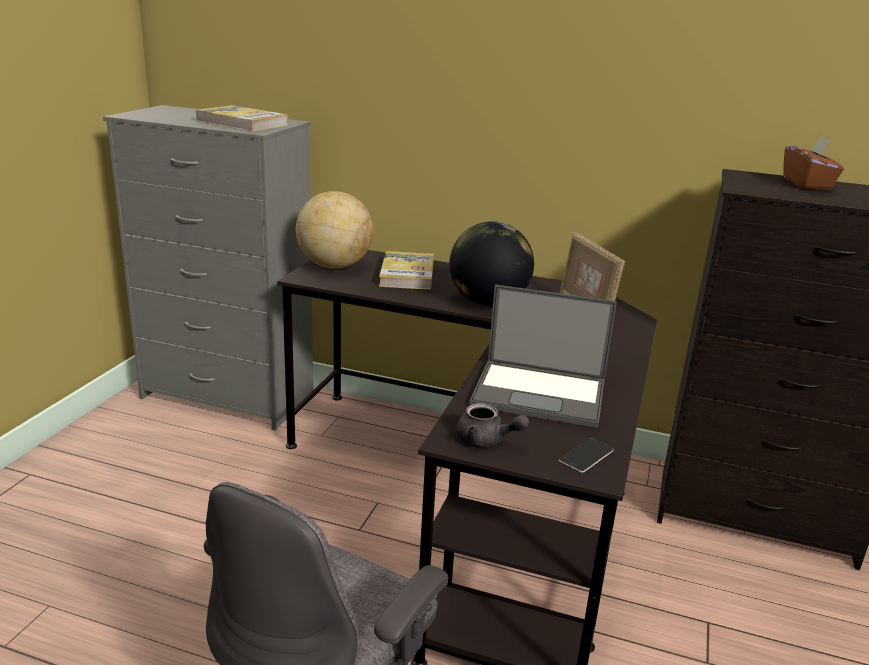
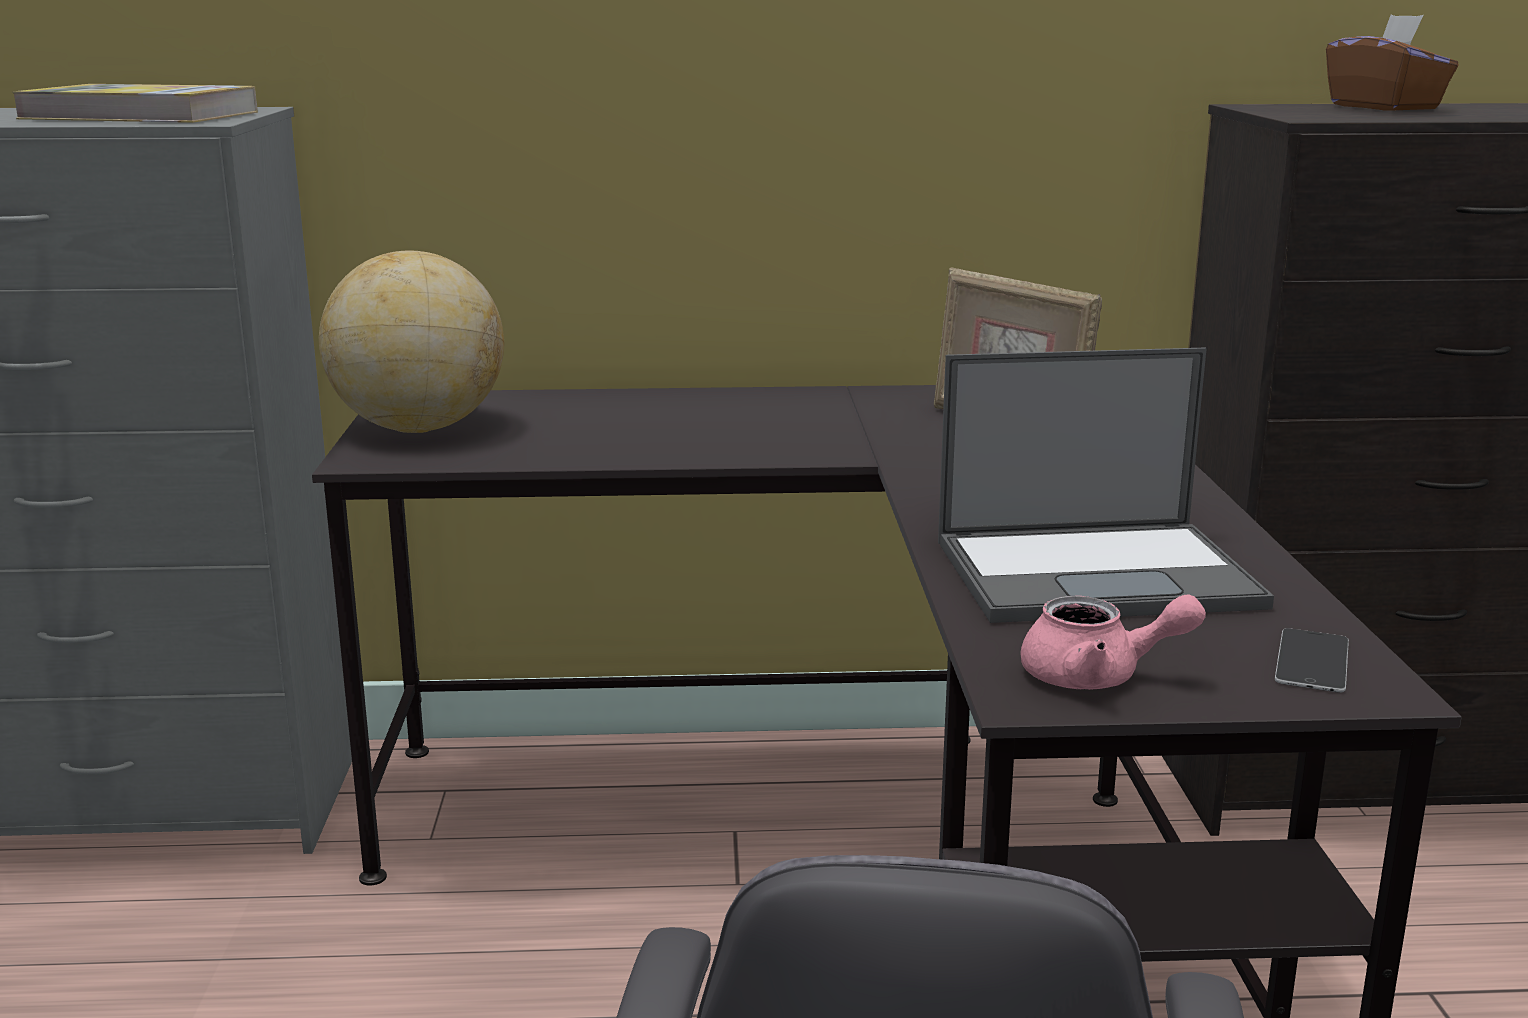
camera: 20 degrees left, 5 degrees down
(407, 274) = (594, 419): book -> none
(486, 440) = (1097, 676): grey teapot -> pink teapot
(488, 303) = (814, 441): globe -> none

